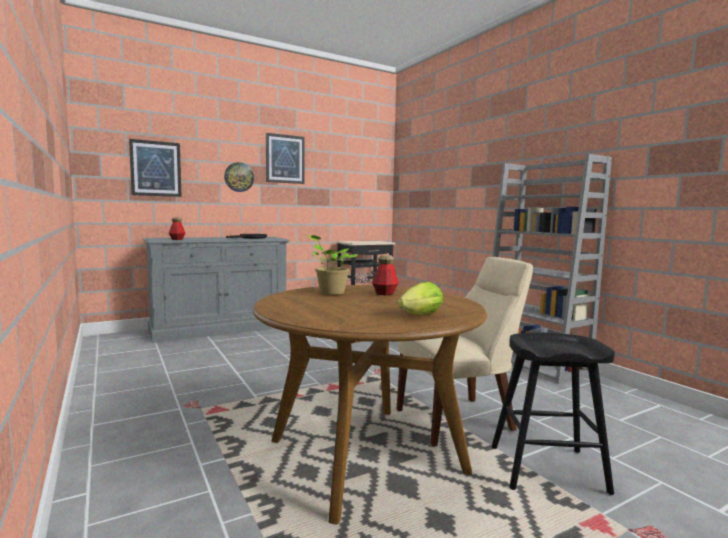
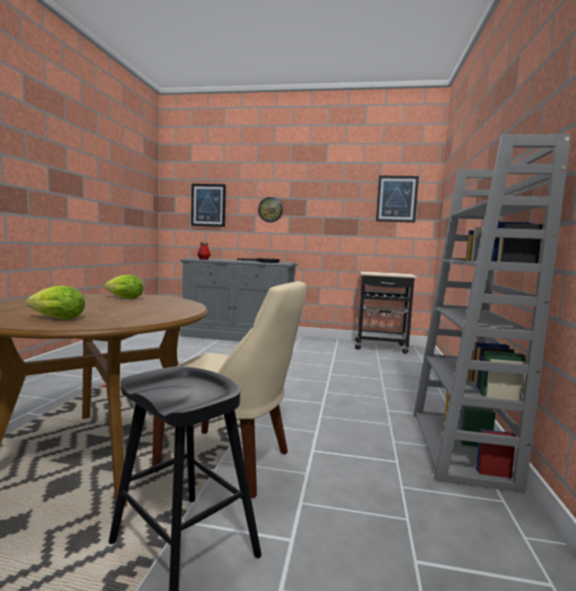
camera: 40 degrees right, 0 degrees up
(285, 159) = (313, 191): picture -> picture (396, 199)
(330, 292) = (123, 298): potted plant -> lettuce
(385, 293) = (150, 304): bottle -> none

